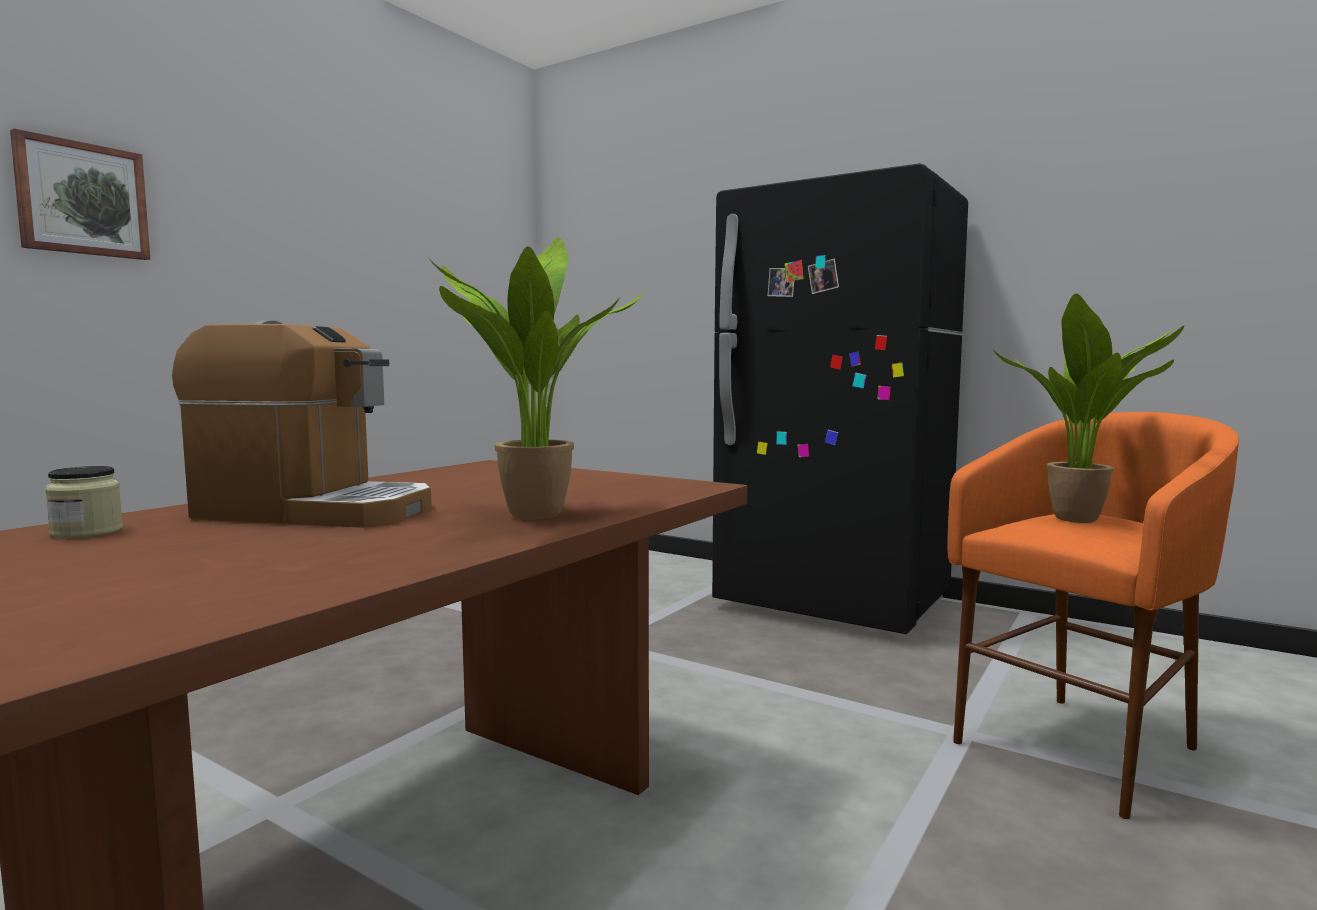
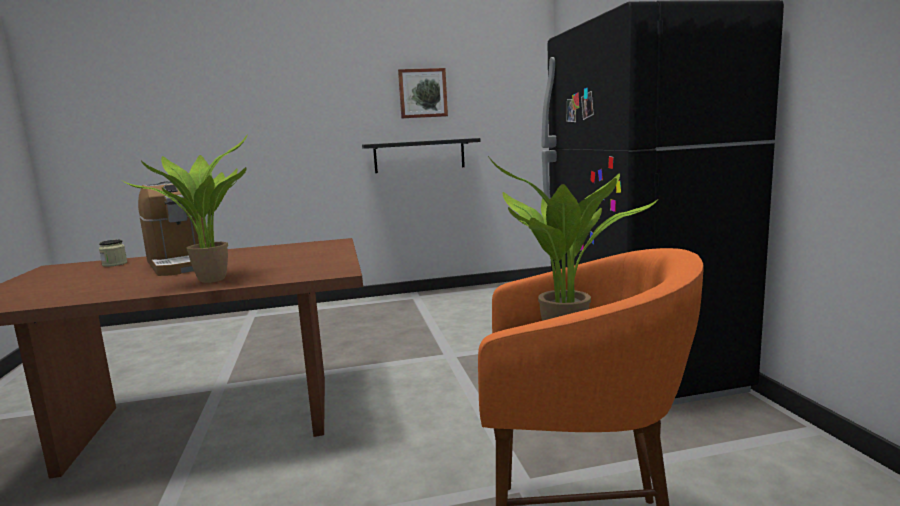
camera: 45 degrees right, 5 degrees up
(82, 199) = (263, 100): picture -> picture (422, 93)
(374, 345) = (419, 155): none -> black shelf

